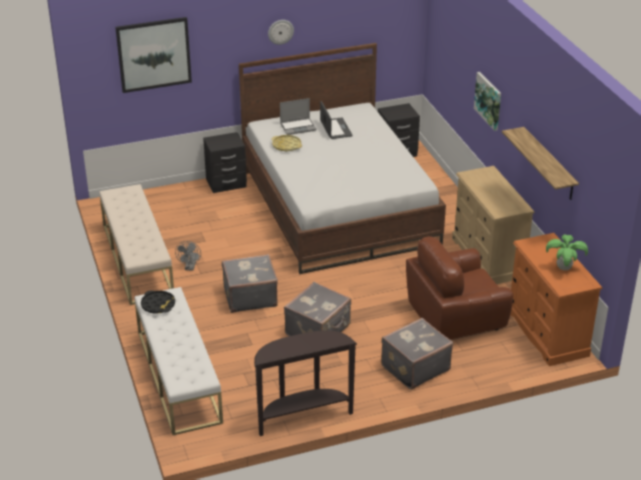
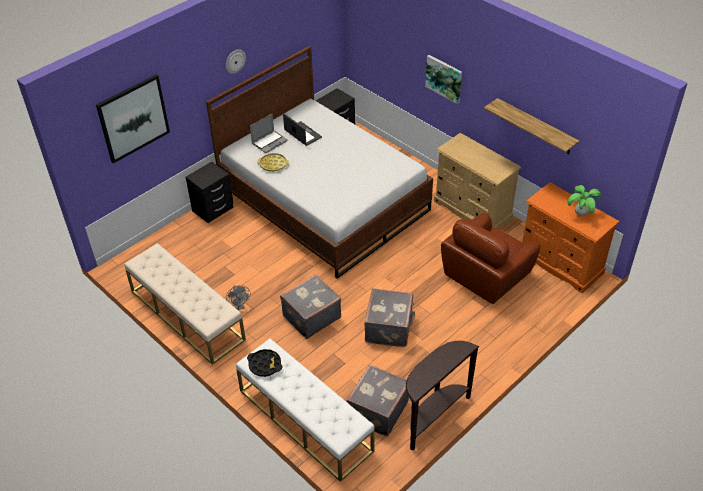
camera: 25 degrees left, 10 degrees up
(414, 367) = (487, 334): grey suitcase -> grey suitcase (377, 410)

